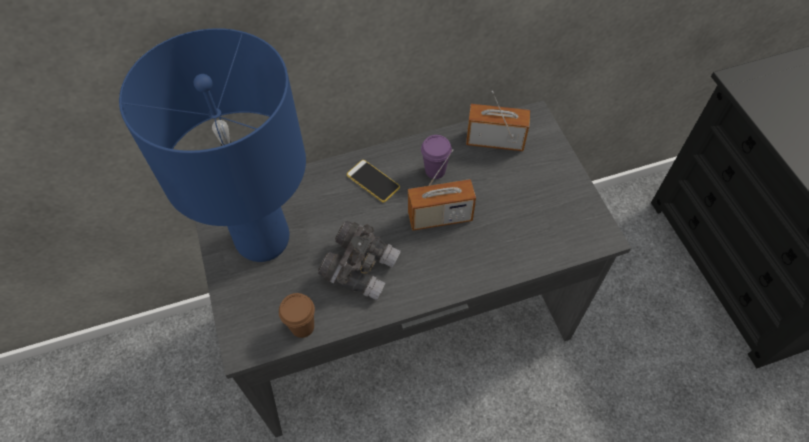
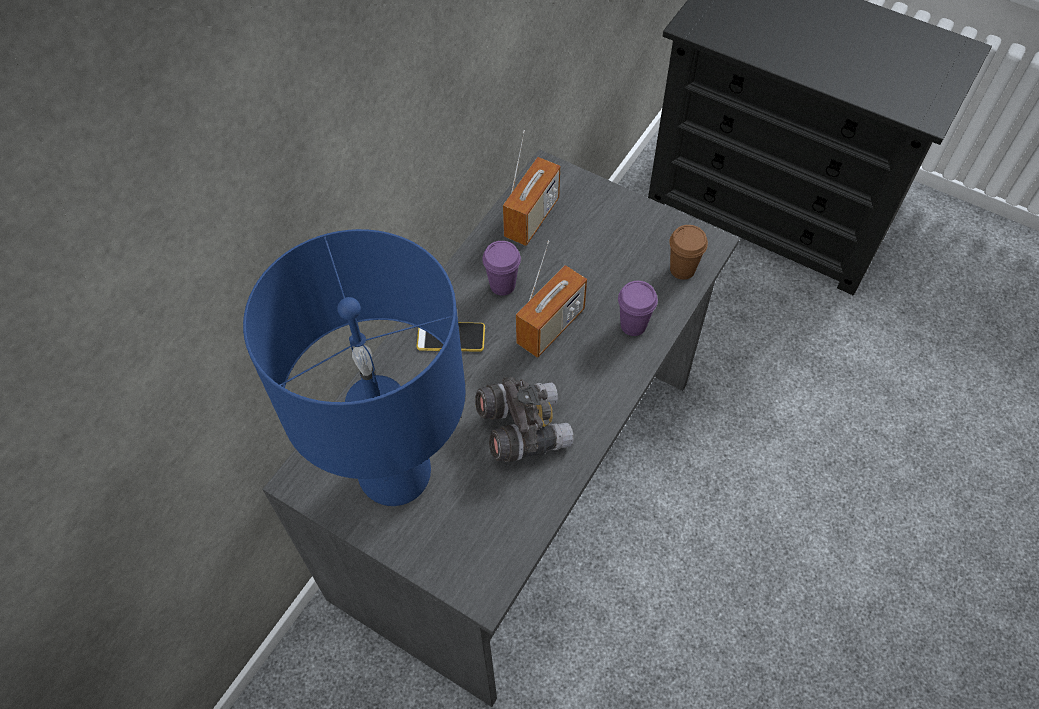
camera: 40 degrees left, 0 degrees up
(302, 327) = (522, 526): brown cup -> brown cup (682, 269)
(495, 141) = (532, 218): radio -> radio turned 150 degrees clockwise
(495, 254) = (633, 325): none -> purple cup

